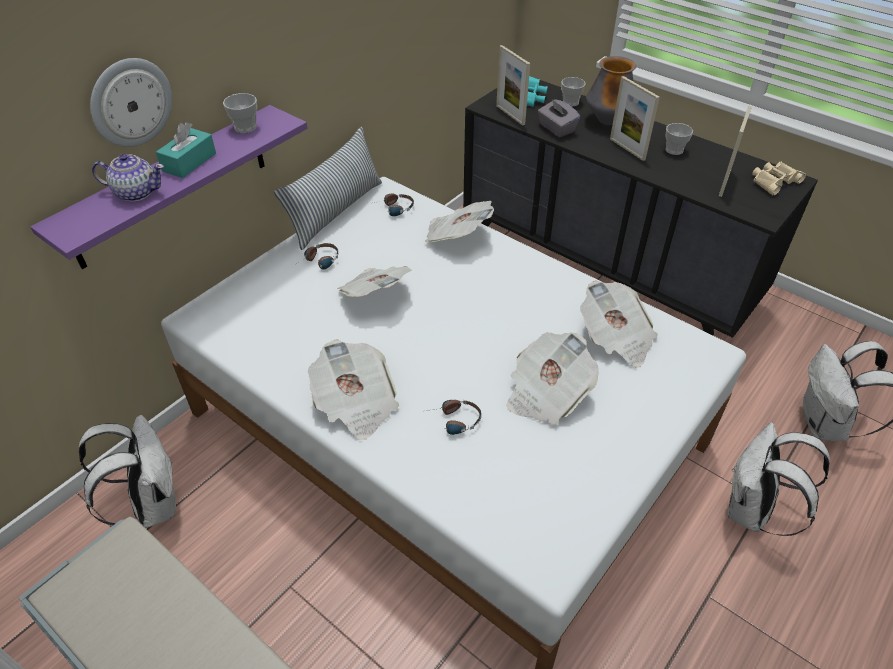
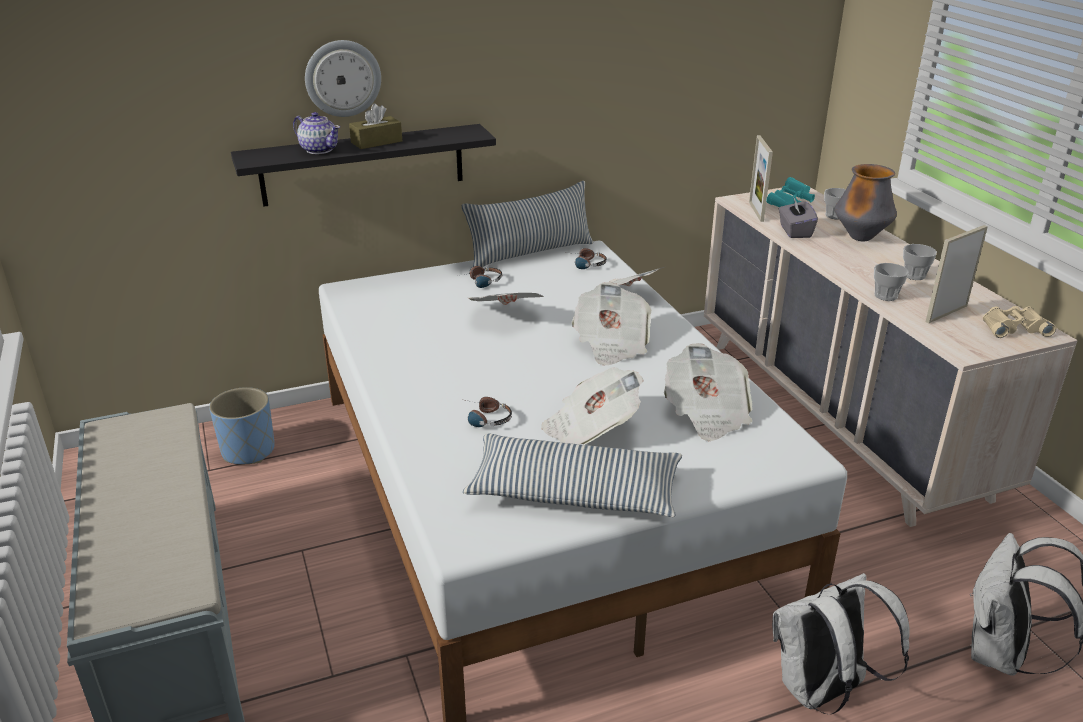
camera: 30 degrees right, 15 degrees down
(152, 504) = (248, 451): white backpack -> blue planter
(171, 186) = (363, 165): purple shelf -> black shelf
(189, 162) = (376, 142): turquoise tissue box -> brown tissue box
(245, 127) = (443, 132): cup -> cup (886, 296)
(356, 404) = (413, 380): newspaper -> newspaper (611, 344)
(588, 467) = (574, 492): none -> pillow
(606, 264) = (839, 415): black dresser -> beige dresser
(627, 149) = (857, 263): picture frame -> none

